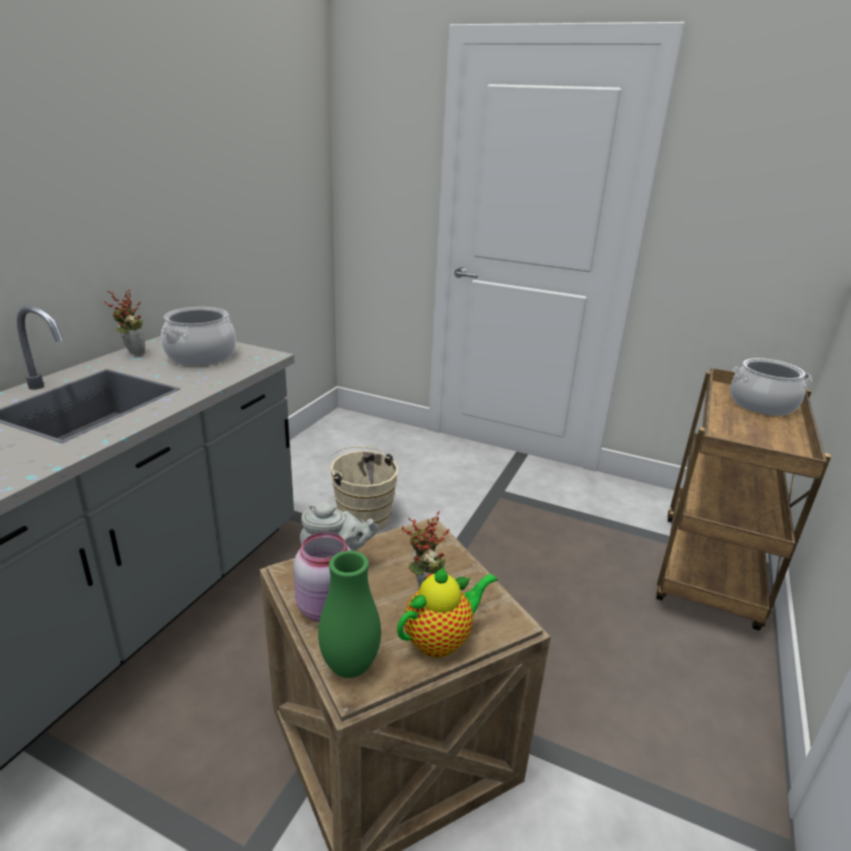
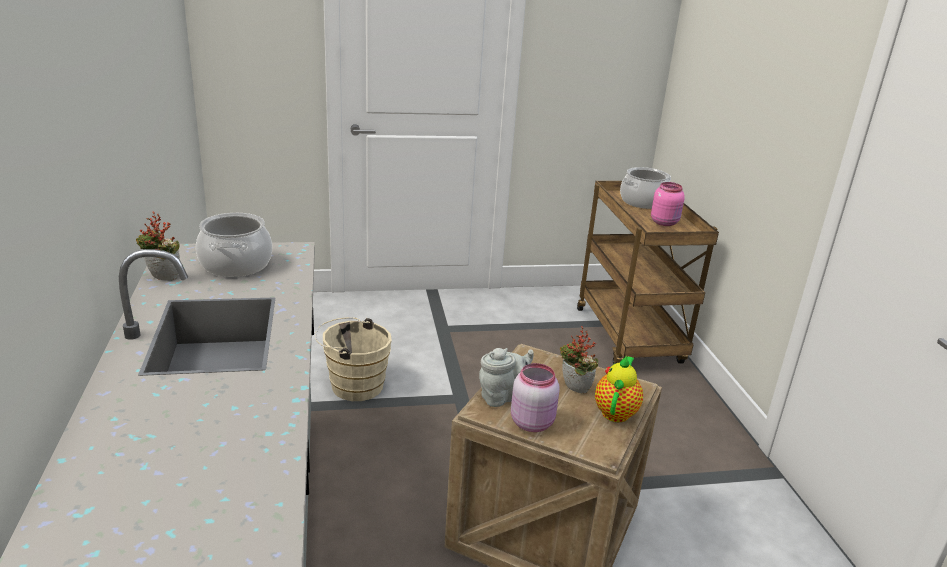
camera: 35 degrees left, 0 degrees up
(350, 666) = (588, 446): green vase -> none
(765, 434) = (665, 222): none -> pink jar

